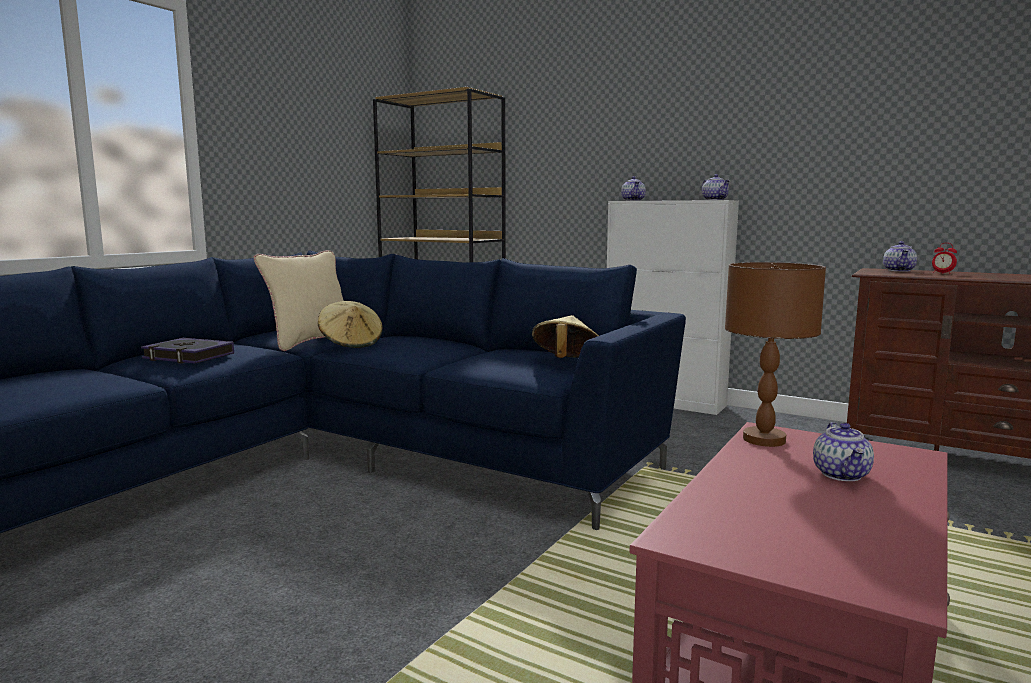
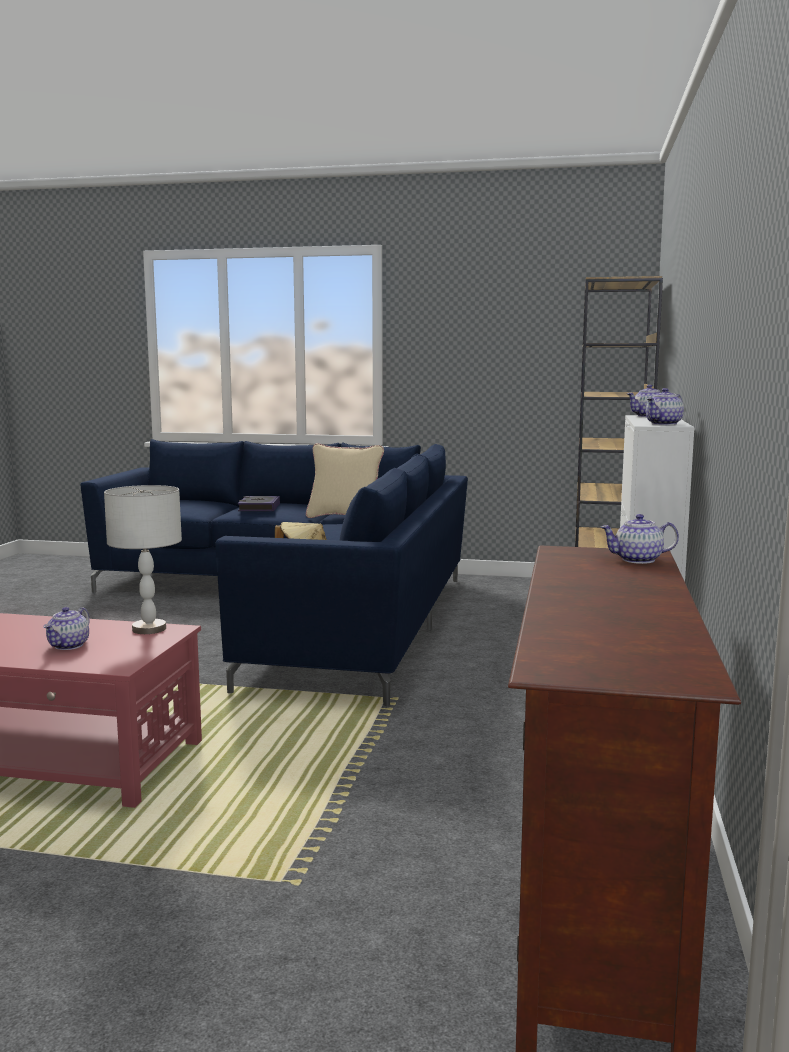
camera: 70 degrees right, 0 degrees up
(351, 343) = (333, 522): beige hat -> none
(765, 440) = (148, 629): brown table lamp -> grey table lamp
(842, 475) = (69, 646): teapot -> teapot turned 60 degrees counterclockwise
(942, 273) = (614, 572): alarm clock -> none

